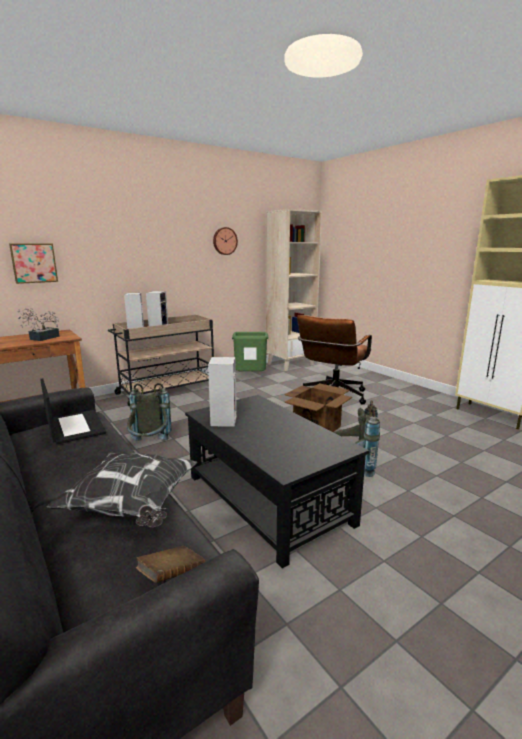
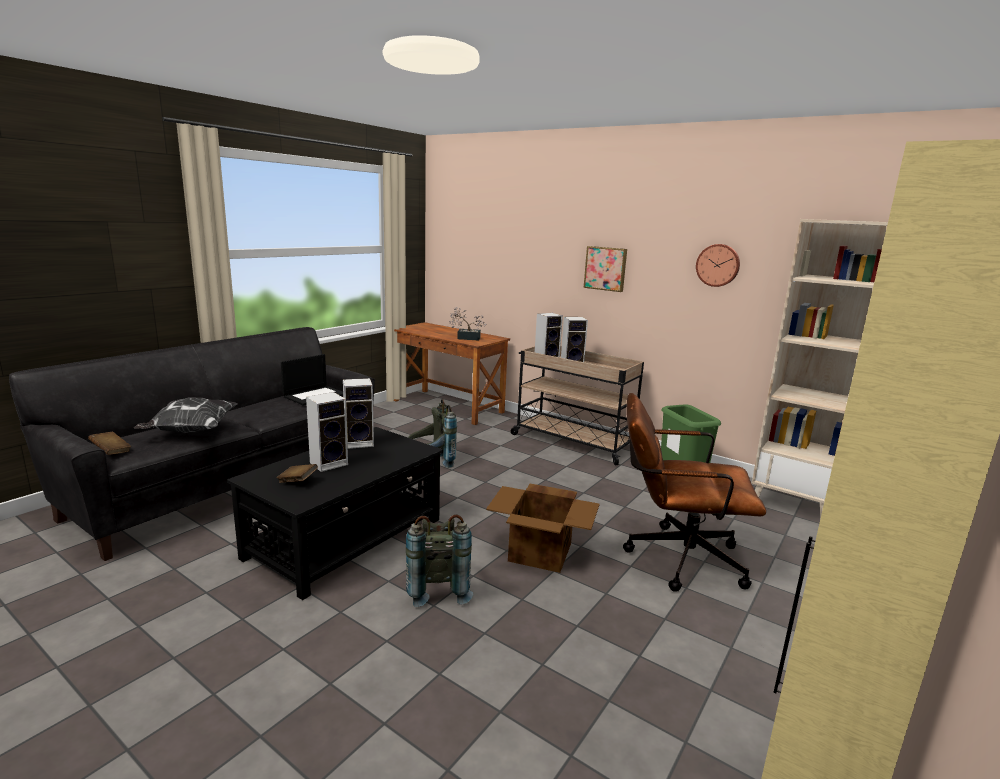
camera: 70 degrees right, 0 degrees up
(34, 263) = (497, 268): picture -> picture (605, 268)
(265, 434) = (330, 463): none -> speaker
(302, 448) = (297, 481): none -> brown book

